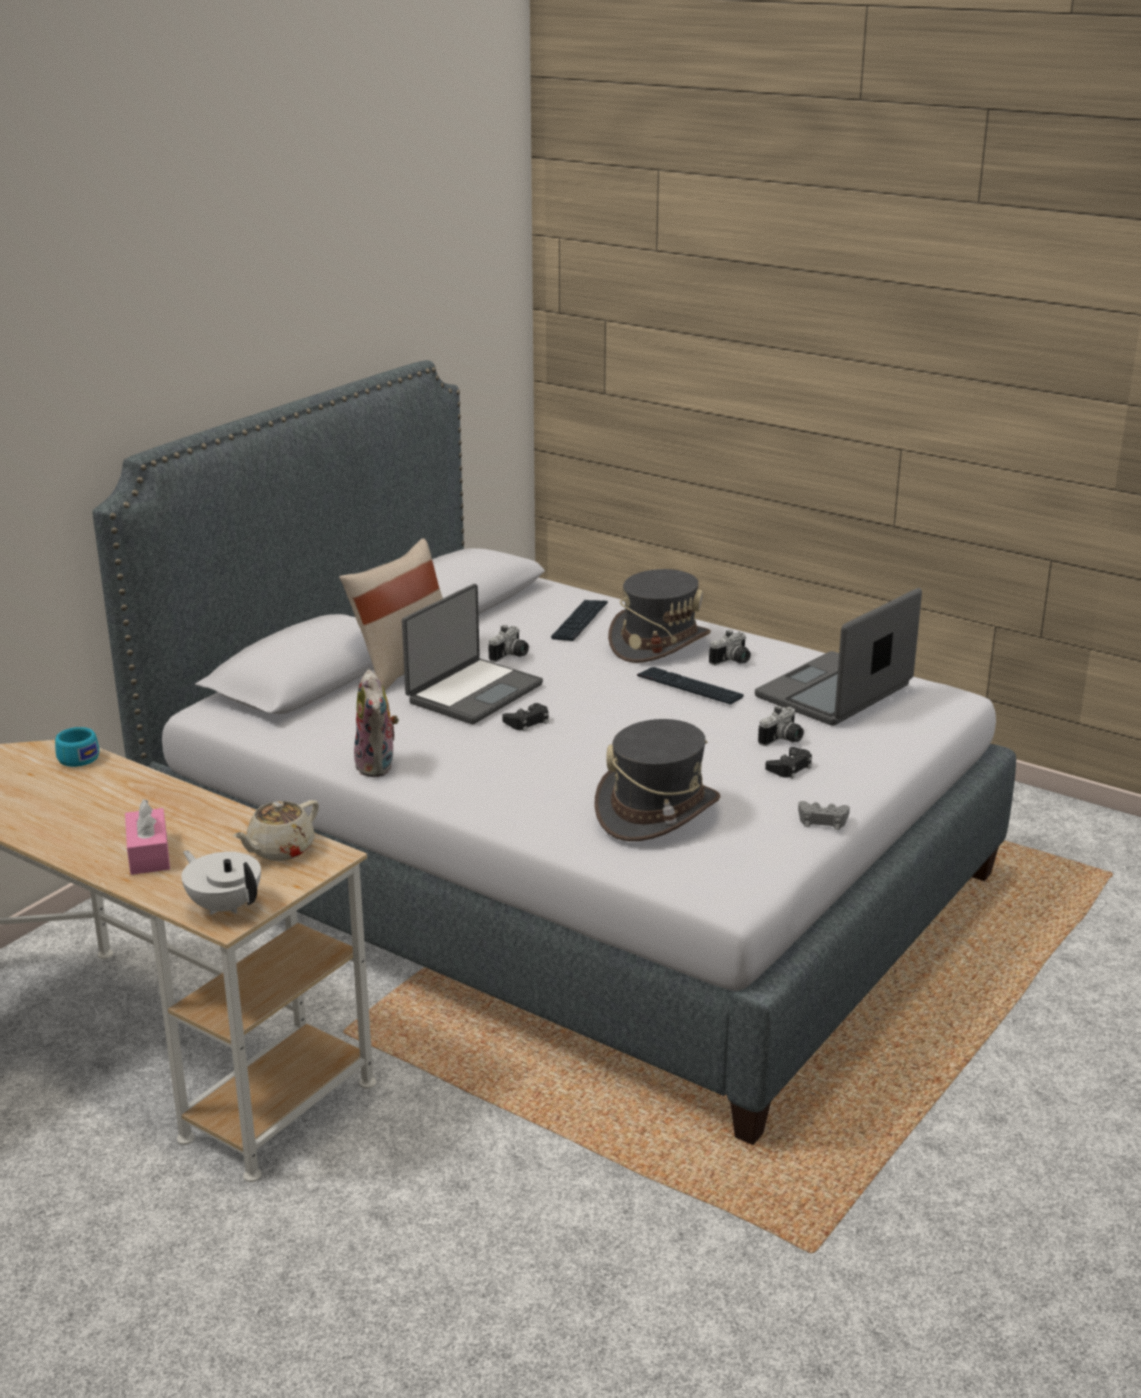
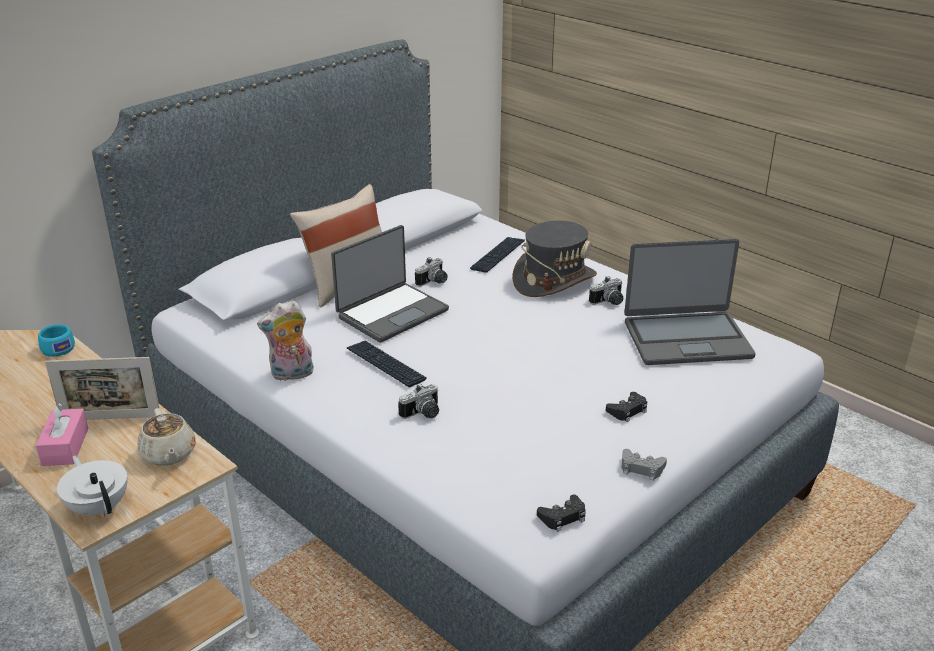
camera: 10 degrees right, 5 degrees up
(188, 822) = (111, 418): none -> picture frame
(280, 850) = (169, 454): beige teapot -> beige teapot turned 75 degrees counterclockwise
(378, 766) = (291, 375): plush toy -> plush toy turned 75 degrees clockwise
(527, 722) = (424, 344): black game controller -> black game controller (563, 517)
(657, 811) = (499, 445): grey hat -> none
(689, 687) = (566, 323): keyboard -> keyboard (385, 365)
(783, 740) = (630, 382): camera -> camera (423, 414)
(835, 692) = (686, 339): laptop -> laptop turned 150 degrees counterclockwise

